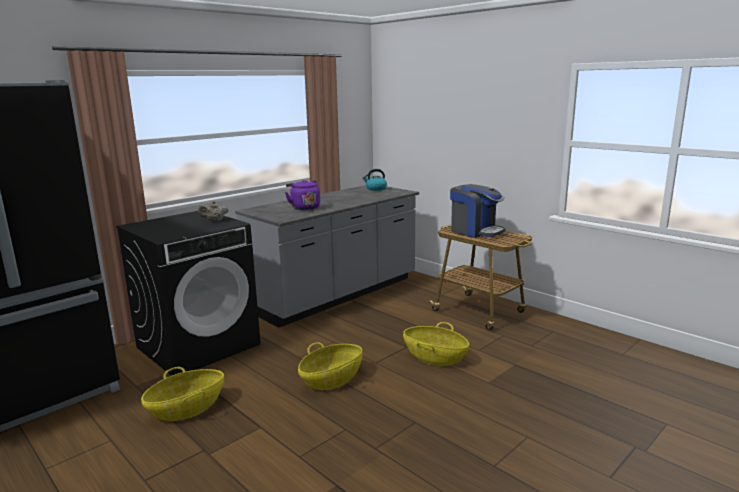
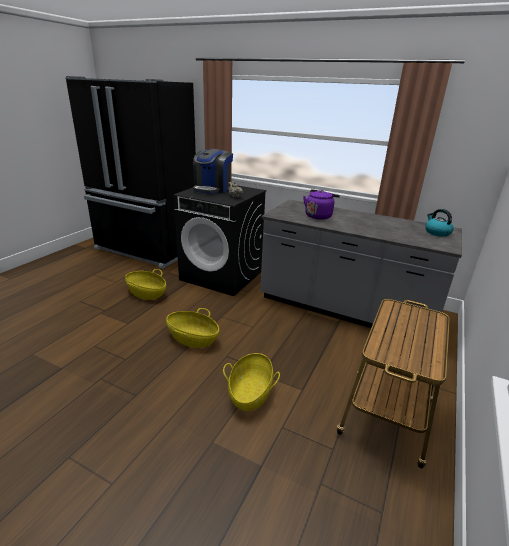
camera: 70 degrees right, 10 degrees up
(475, 231) = (412, 325): coffee machine -> coffee machine (212, 188)

